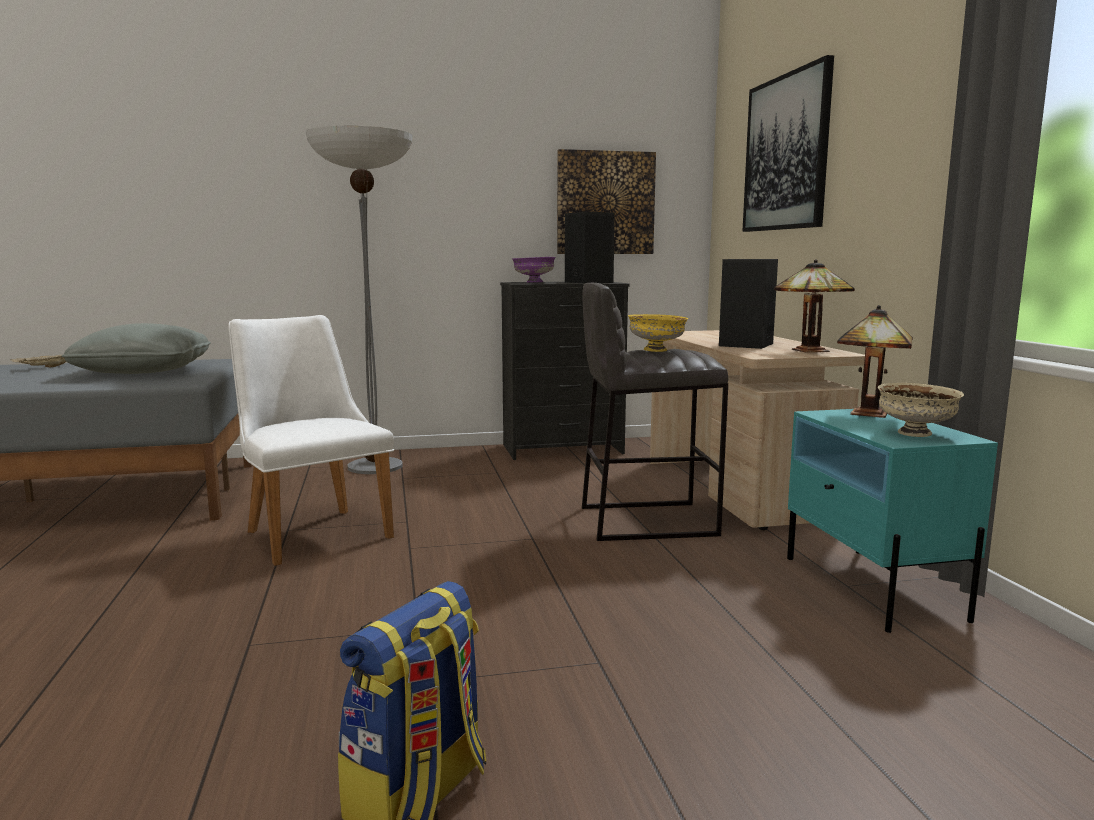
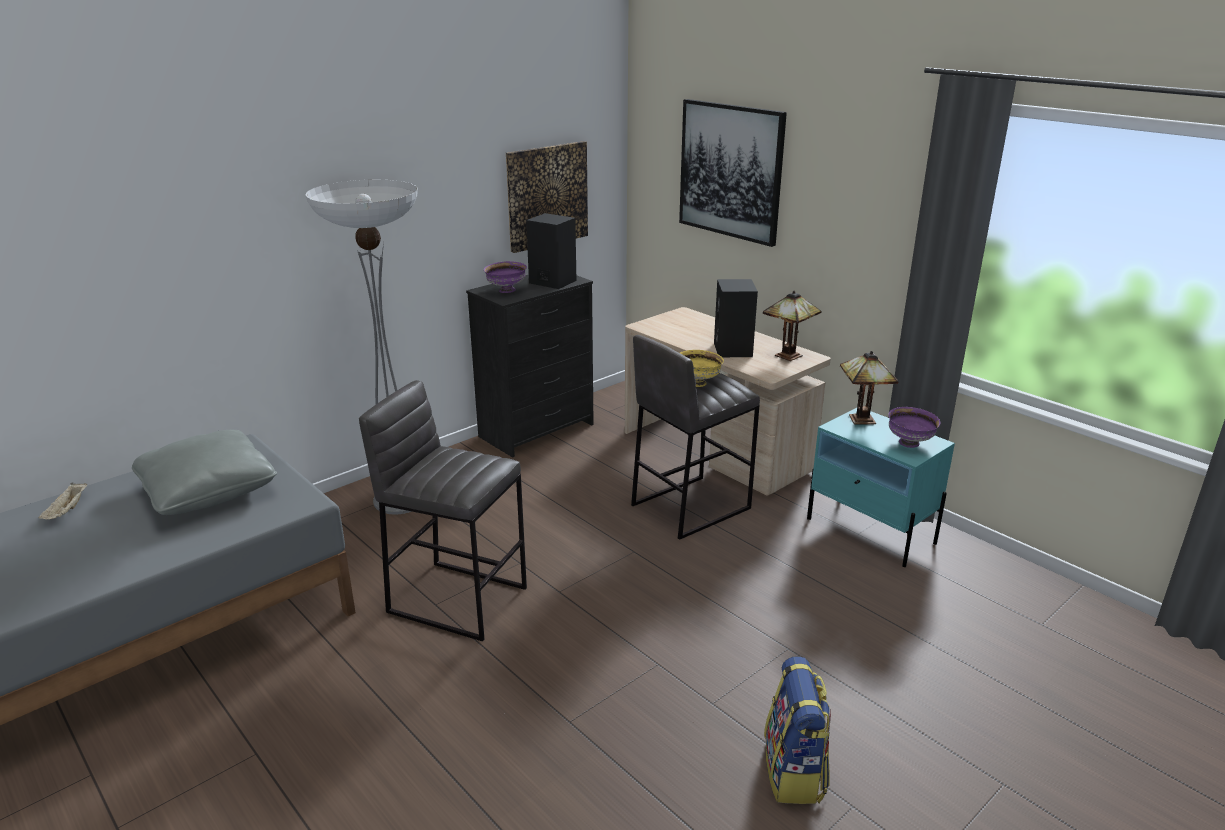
camera: 30 degrees left, 15 degrees up
(312, 530) = (457, 598): white chair -> grey stool
(916, 434) = (910, 443): beige bowl -> purple bowl

